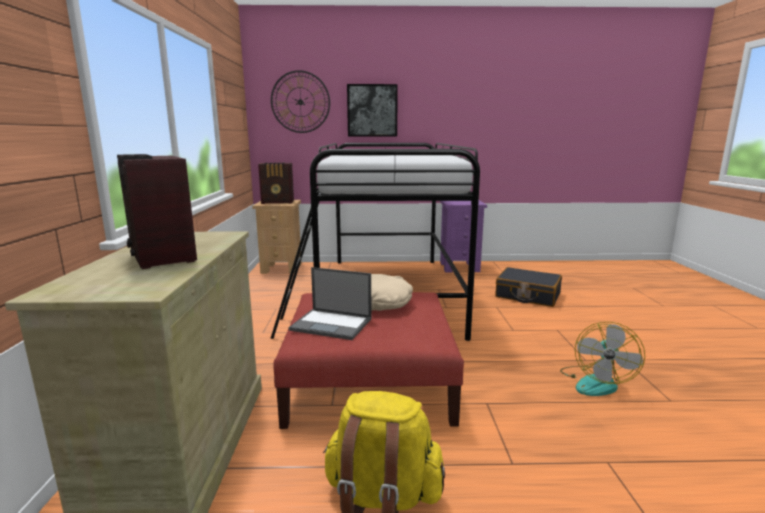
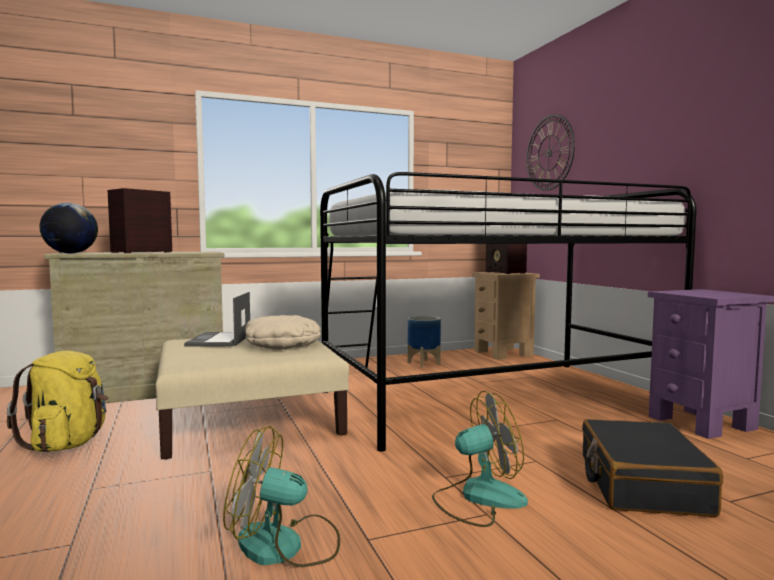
camera: 70 degrees right, 10 degrees down
(138, 288) = (70, 253): none -> globe
(274, 294) = (424, 363): none -> planter
(370, 380) = (249, 419): red ottoman -> beige ottoman
(372, 110) = (617, 149): picture -> none
(540, 328) = (478, 498): none -> fan

